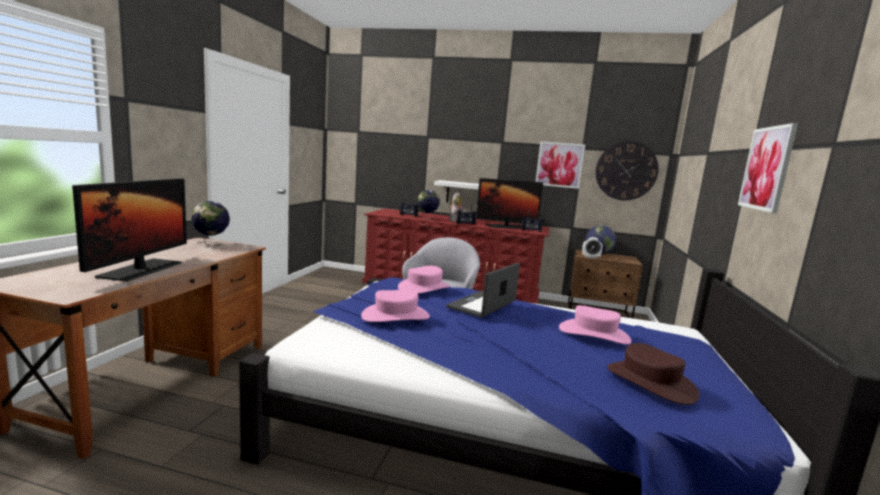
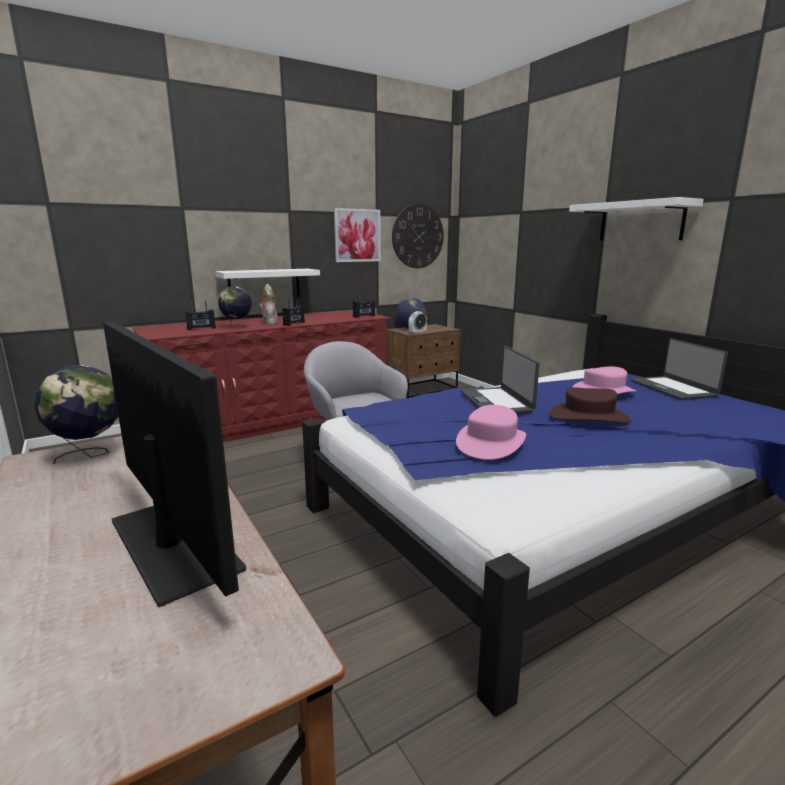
camera: 45 degrees left, 5 degrees up
(424, 288) = (414, 406): pink hat -> none
(506, 226) = (333, 317): monitor -> none
(650, 382) = (708, 409): brown hat -> brown hat (588, 417)
(694, 363) = (673, 388): none -> laptop
(767, 168) = (641, 221): picture -> white shelf

